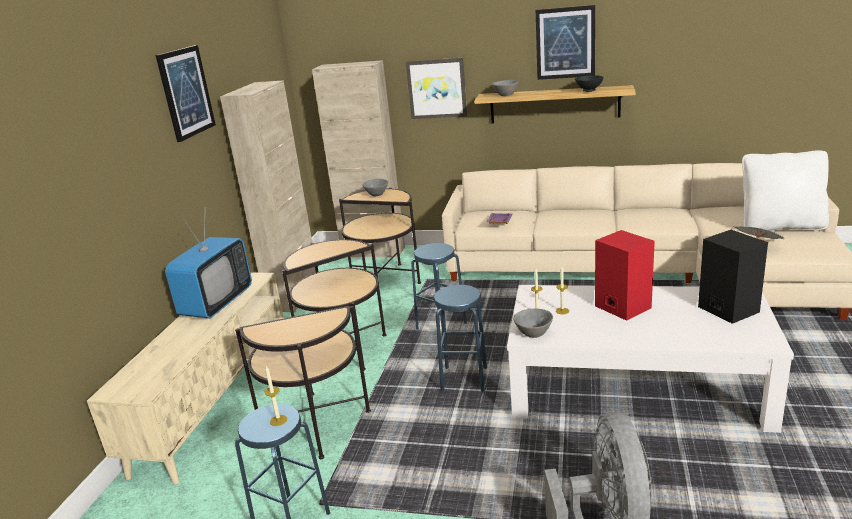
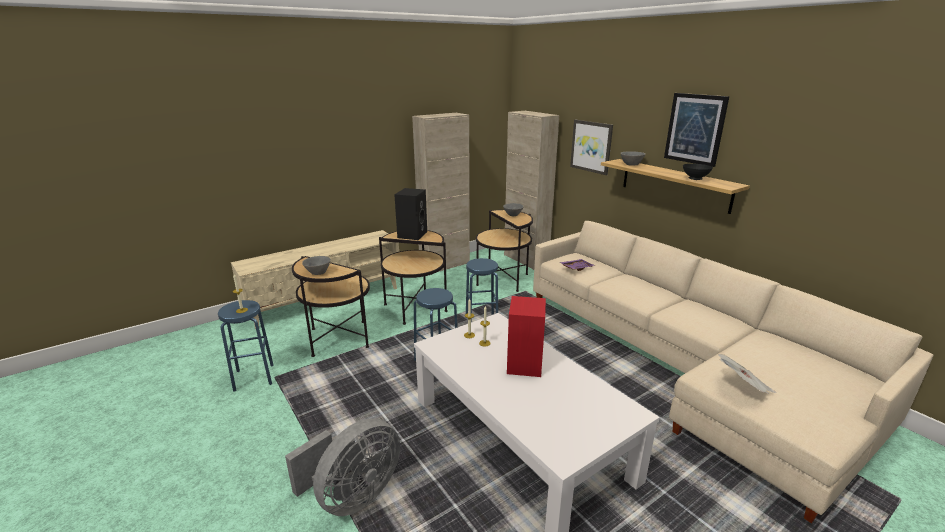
camera: 40 degrees right, 0 degrees up
(185, 92) = (379, 108): picture -> none
(217, 303) = (347, 243): television -> none
(533, 333) = (440, 345): grey bowl -> grey bowl (318, 272)
(726, 309) = (590, 413): black speaker -> black speaker (412, 234)
(780, 226) = (808, 385): white pillow -> none

